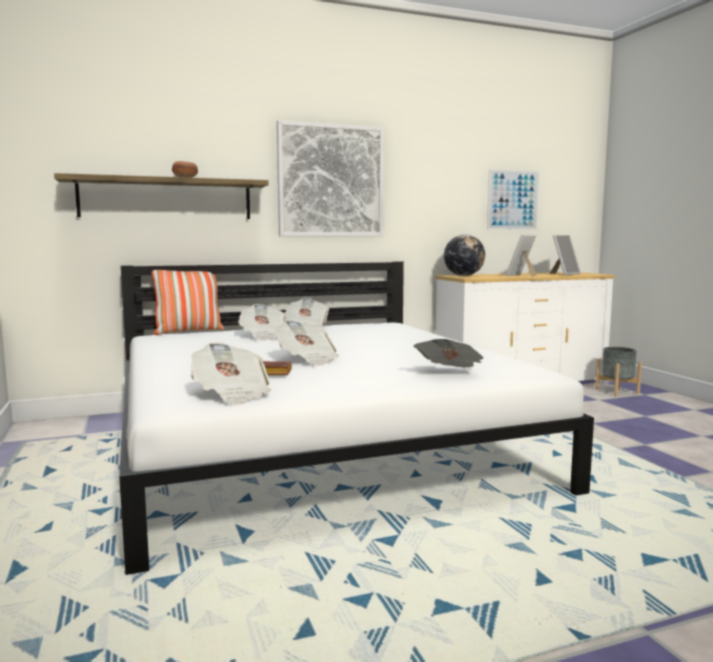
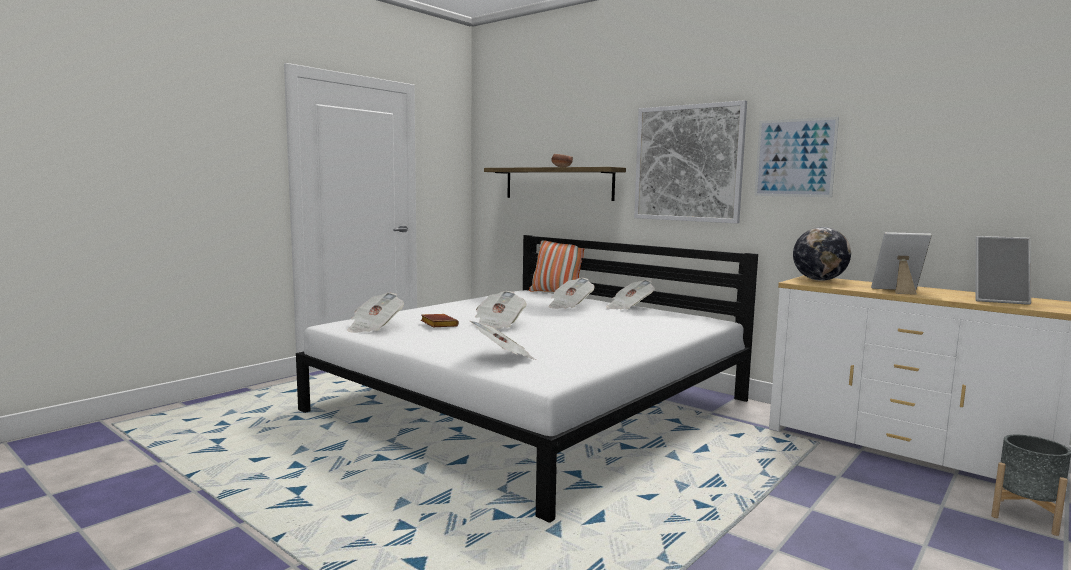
camera: 60 degrees right, 0 degrees up
(513, 200) = (949, 179): picture -> picture (795, 158)

